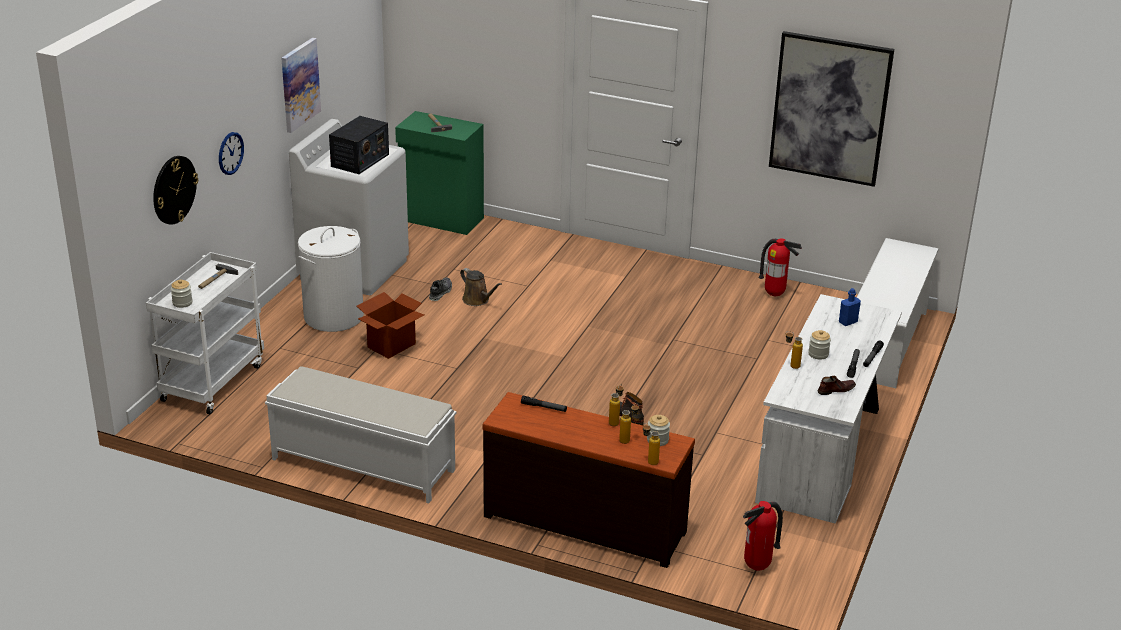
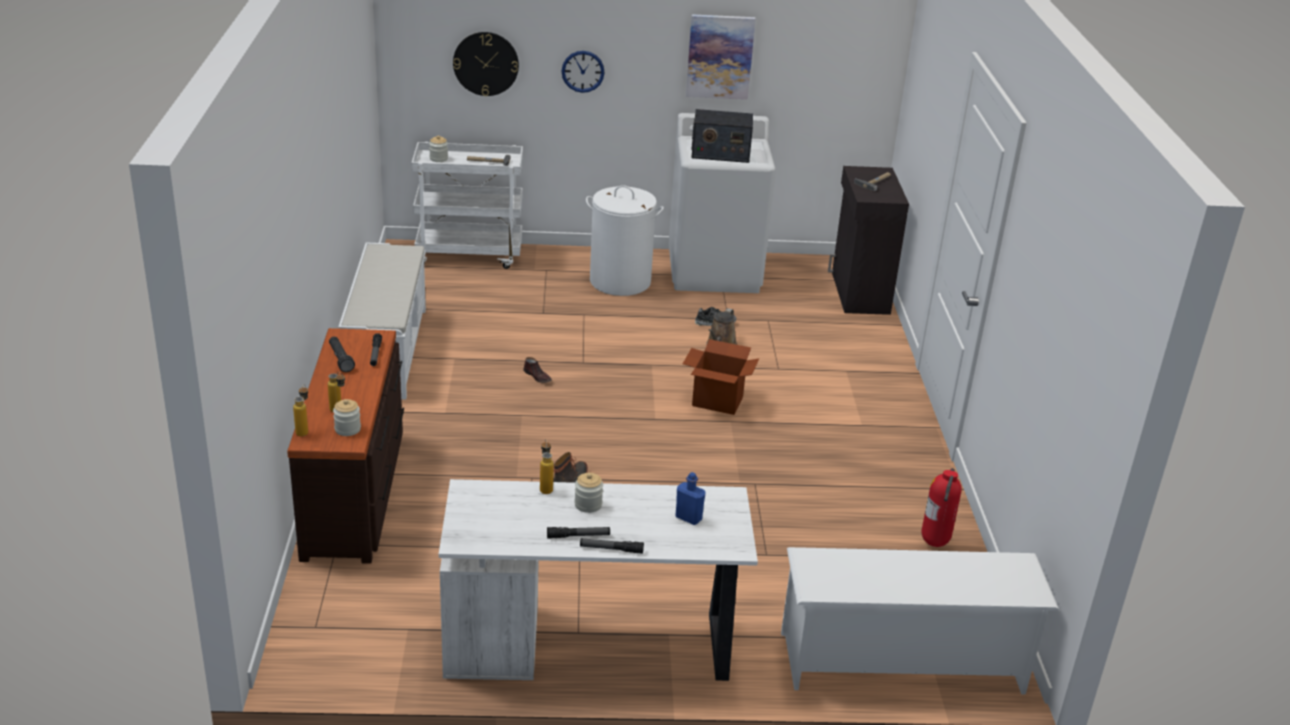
camera: 65 degrees right, 0 degrees up
(391, 346) = (594, 320): cardboard box -> cardboard box (717, 401)
(442, 220) = (859, 293): green cabinet -> black cabinet
(543, 426) = (340, 359): none -> black flashlight
(615, 421) = (371, 398): bottle -> none
(757, 567) = (325, 627): fire extinguisher -> none
(830, 108) = (1050, 328): picture -> none
(835, 390) = (509, 529): brown shoe -> brown shoe (538, 377)

